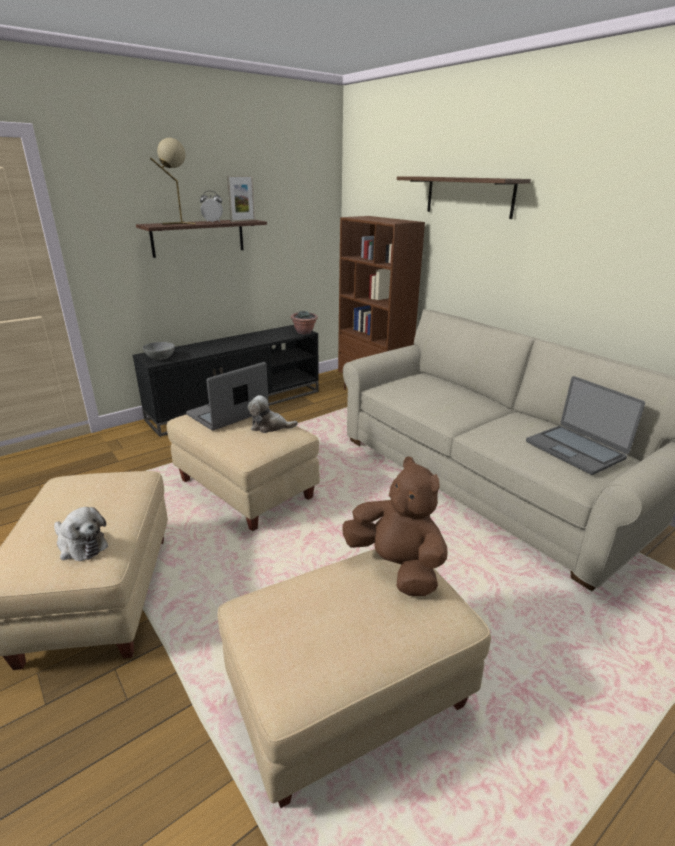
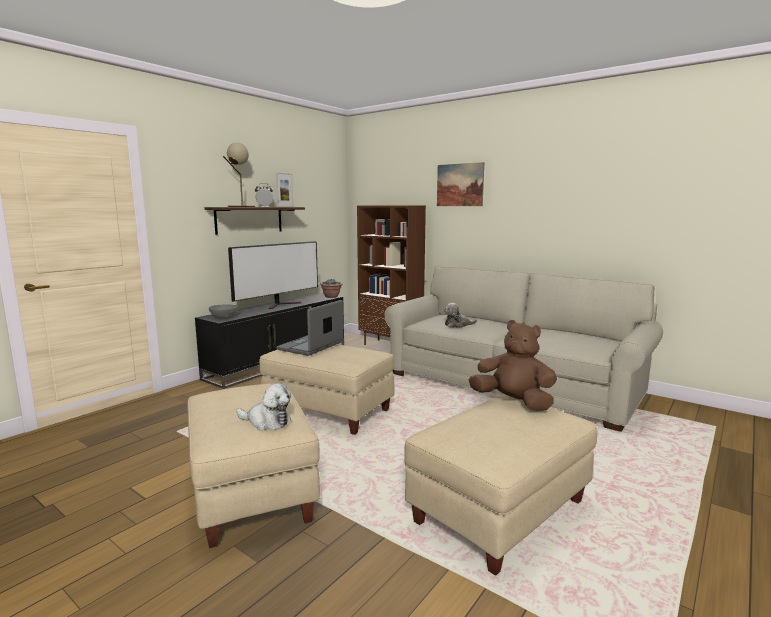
camera: 15 degrees left, 15 degrees down
(238, 341) = (281, 305): none -> television
(269, 426) = (352, 350): plush toy -> plush toy (458, 325)
(469, 196) = (460, 185): shelf -> picture
(575, 450) = (581, 339): laptop -> none

